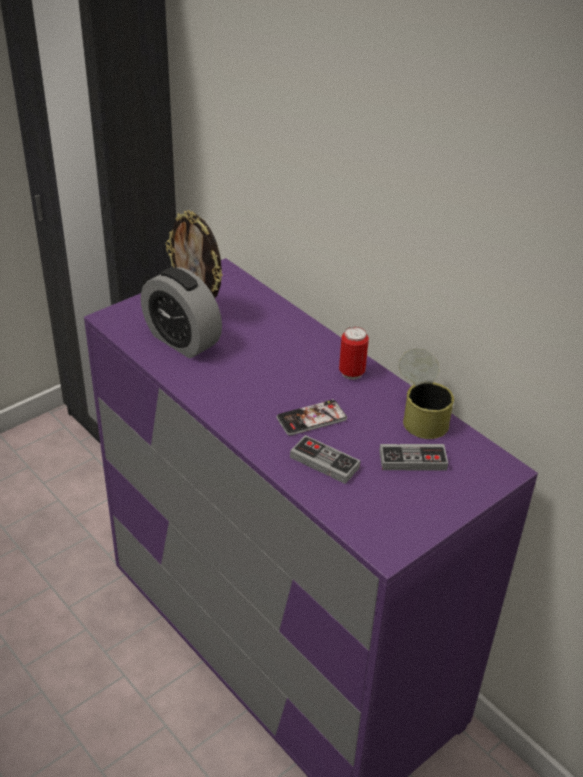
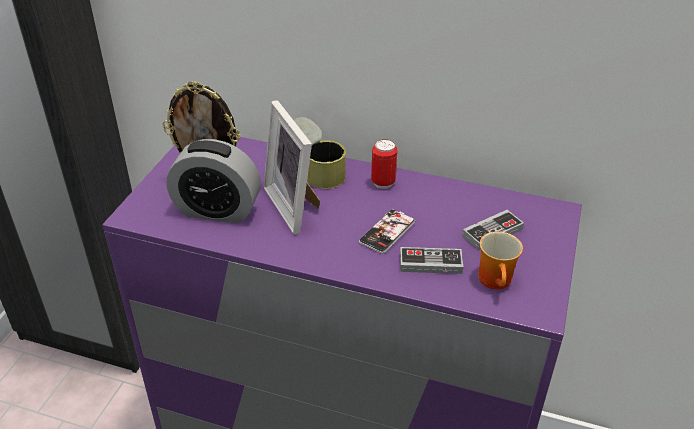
camera: 30 degrees left, 0 degrees up
(251, 362) = (295, 206): none -> picture frame
(372, 505) = (498, 281): none -> mug
(421, 414) = (464, 194): can -> can (317, 171)

